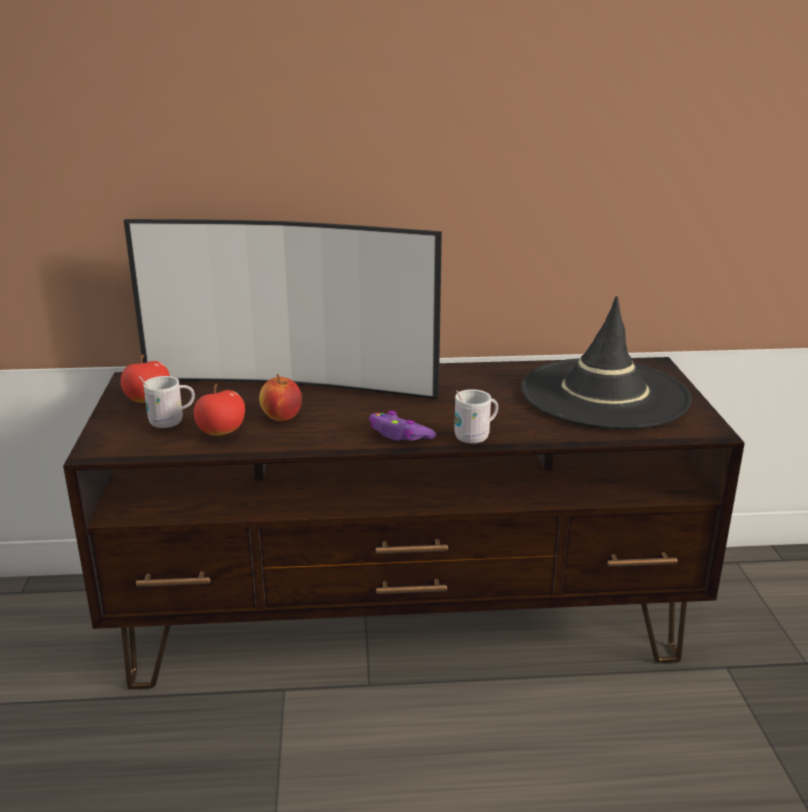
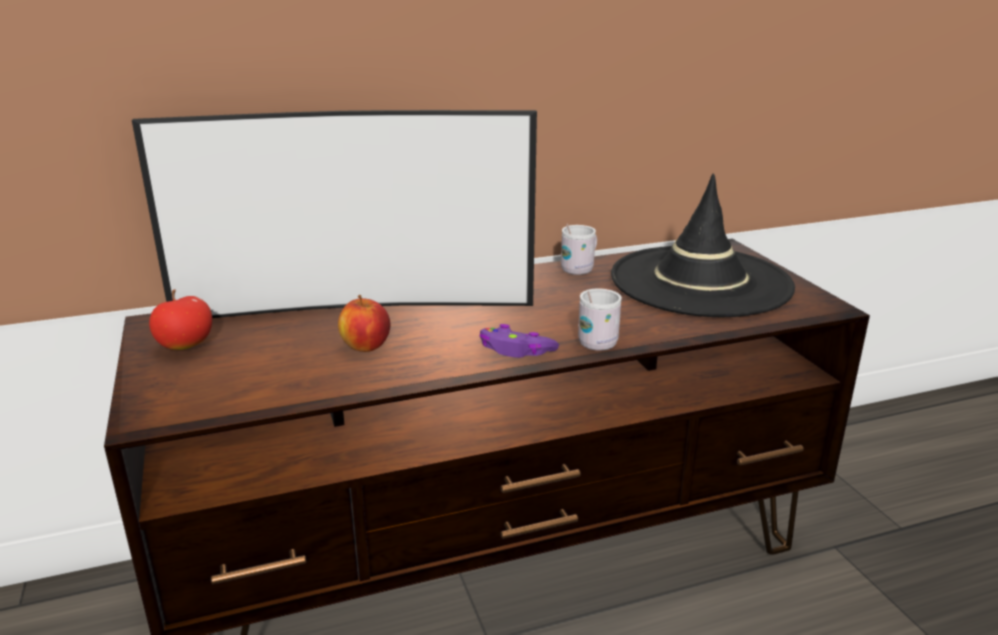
camera: 15 degrees left, 0 degrees up
(171, 421) = (229, 369): white mug -> white mug (580, 269)
(222, 433) = (301, 374): apple -> none

